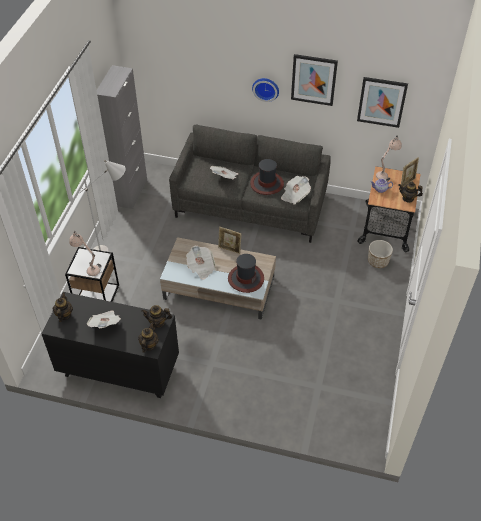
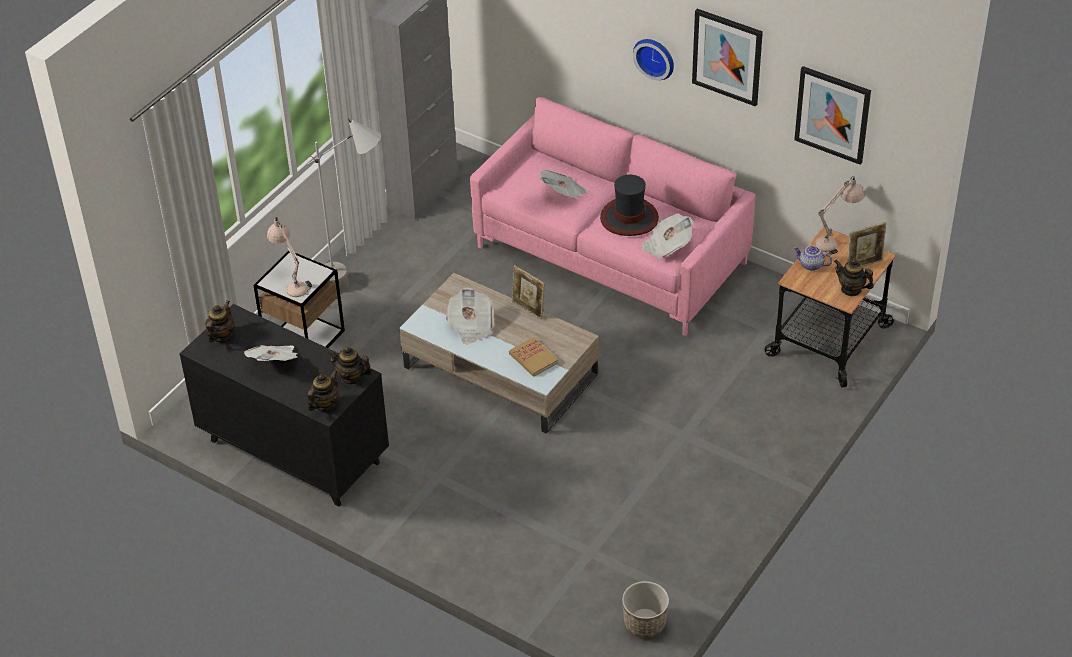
camera: 20 degrees right, 5 degrees down
(245, 278) = (533, 358): hat -> book
(250, 205) = (611, 255): grey sofa -> pink sofa
(377, 261) = (785, 391): planter -> planter (644, 623)

